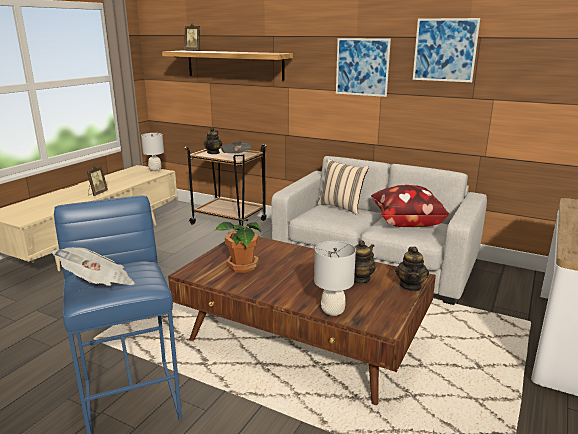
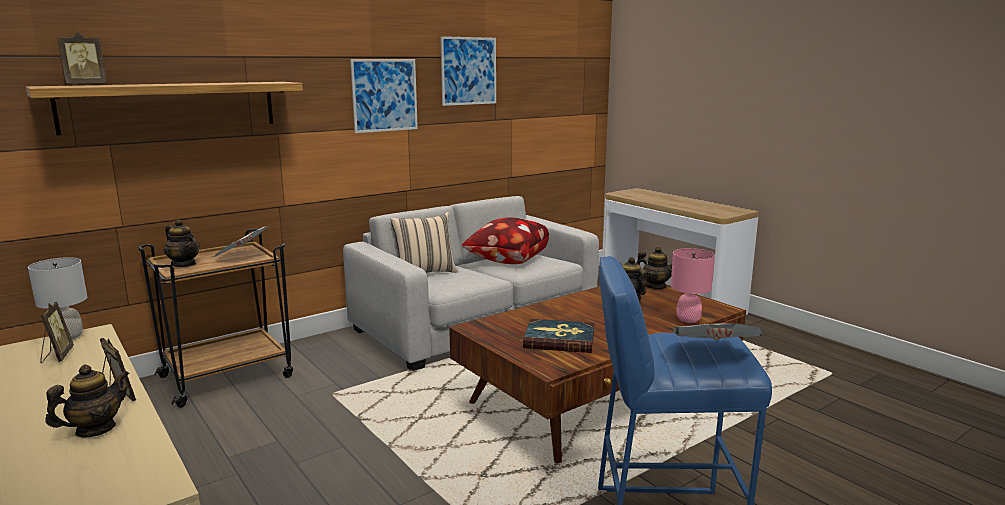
camera: 65 degrees left, 5 degrees down
(69, 199) = (95, 429): none -> teapot
(134, 174) = (57, 356): none -> picture frame
(242, 267) = (559, 339): potted plant -> book
(333, 312) = (688, 320): grey table lamp -> pink table lamp

